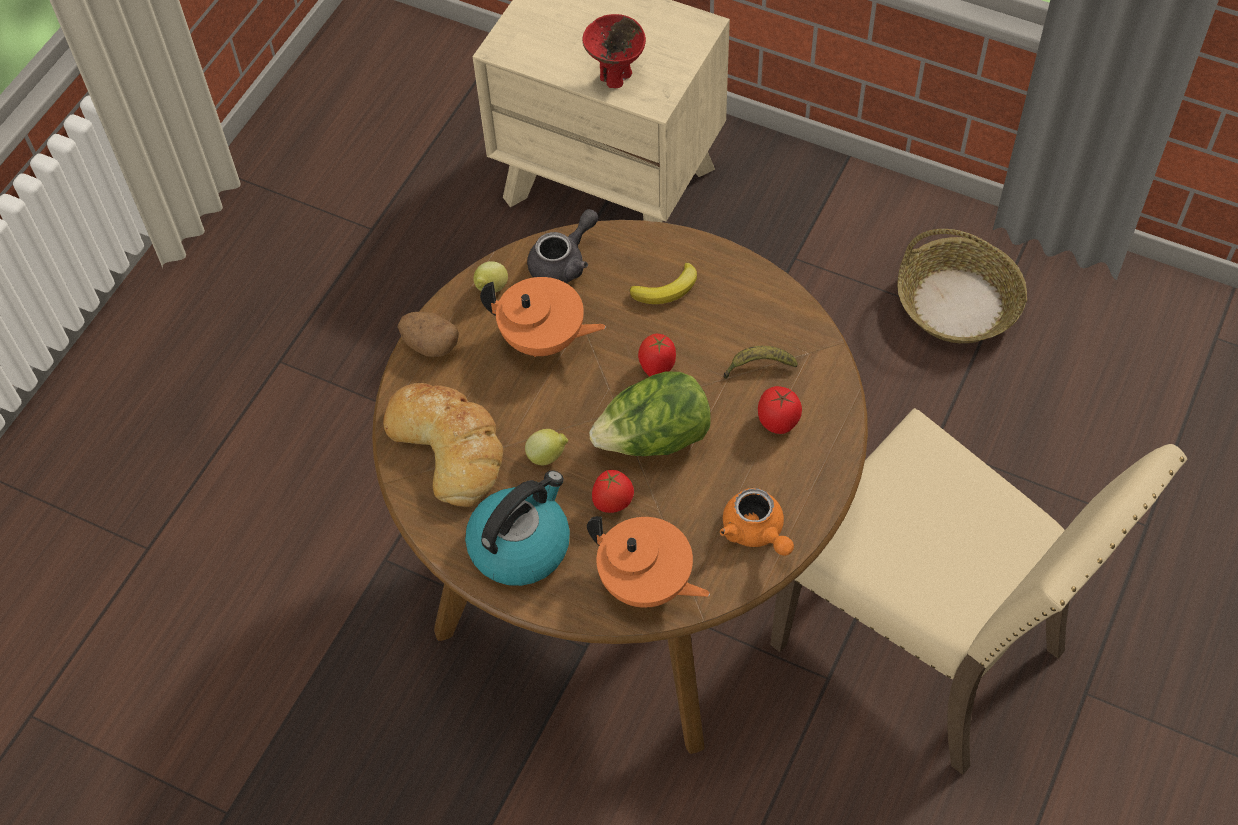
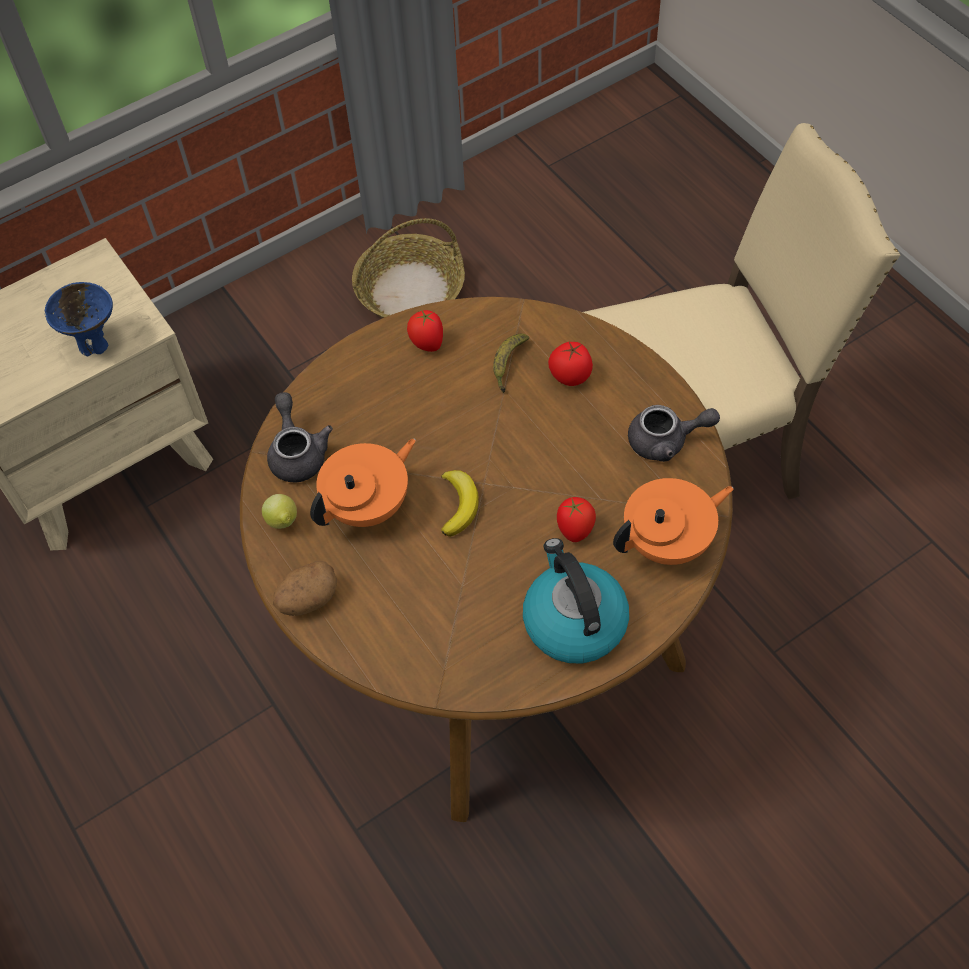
camera: 60 degrees left, 0 degrees up
(449, 445) = (430, 632): bread -> none
(548, 456) = (495, 558): lemon -> none
(616, 77) = (94, 343): red bowl -> blue bowl
(654, 439) = (530, 470): lettuce -> none
(657, 367) = (459, 434): tomato -> tomato (427, 344)
(667, 289) = (384, 390): banana -> banana (458, 504)
(756, 532) = (666, 441): orange teapot -> grey teapot

